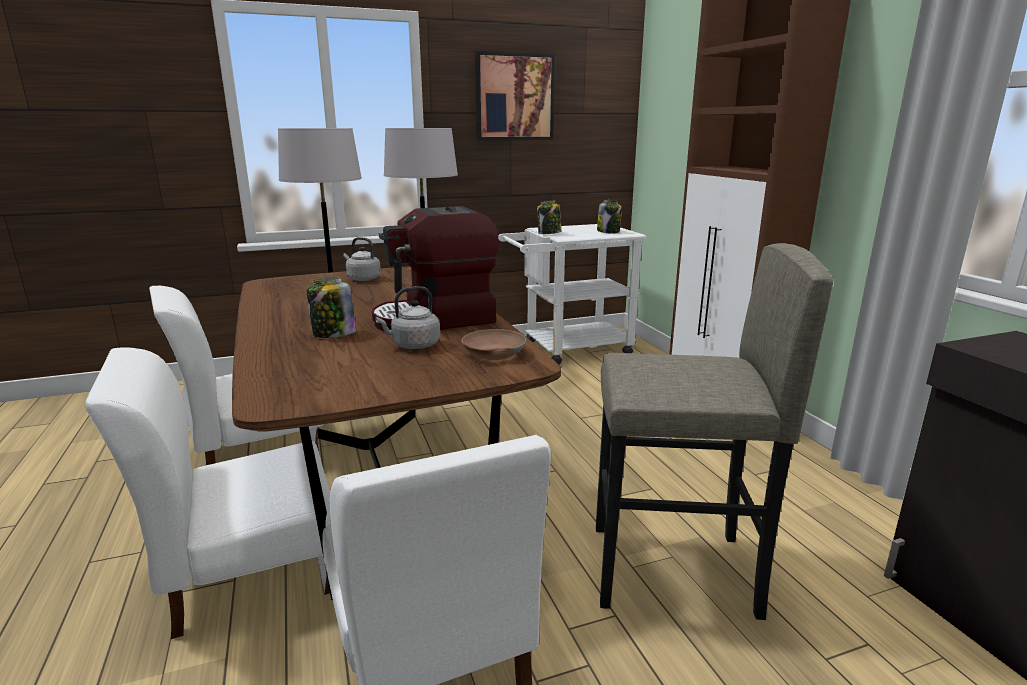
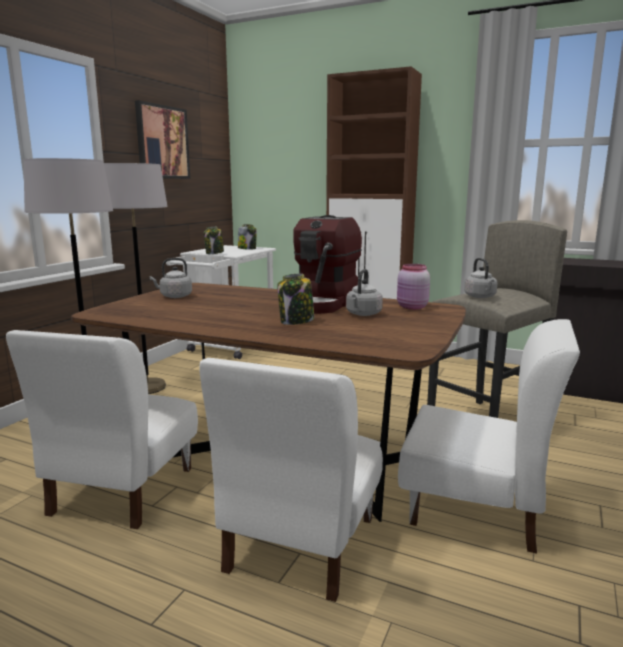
camera: 45 degrees left, 5 degrees down
(492, 353) = (412, 307): brown bowl -> pink jar
(641, 366) = (480, 297): none -> grey kettle

